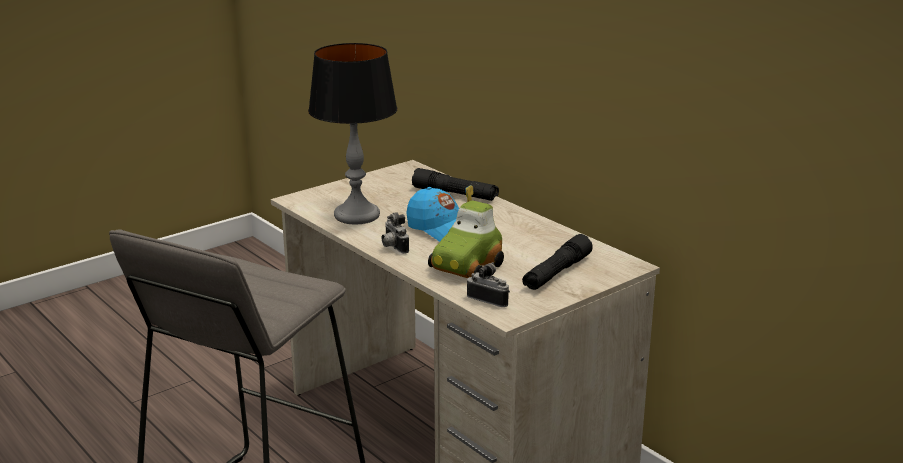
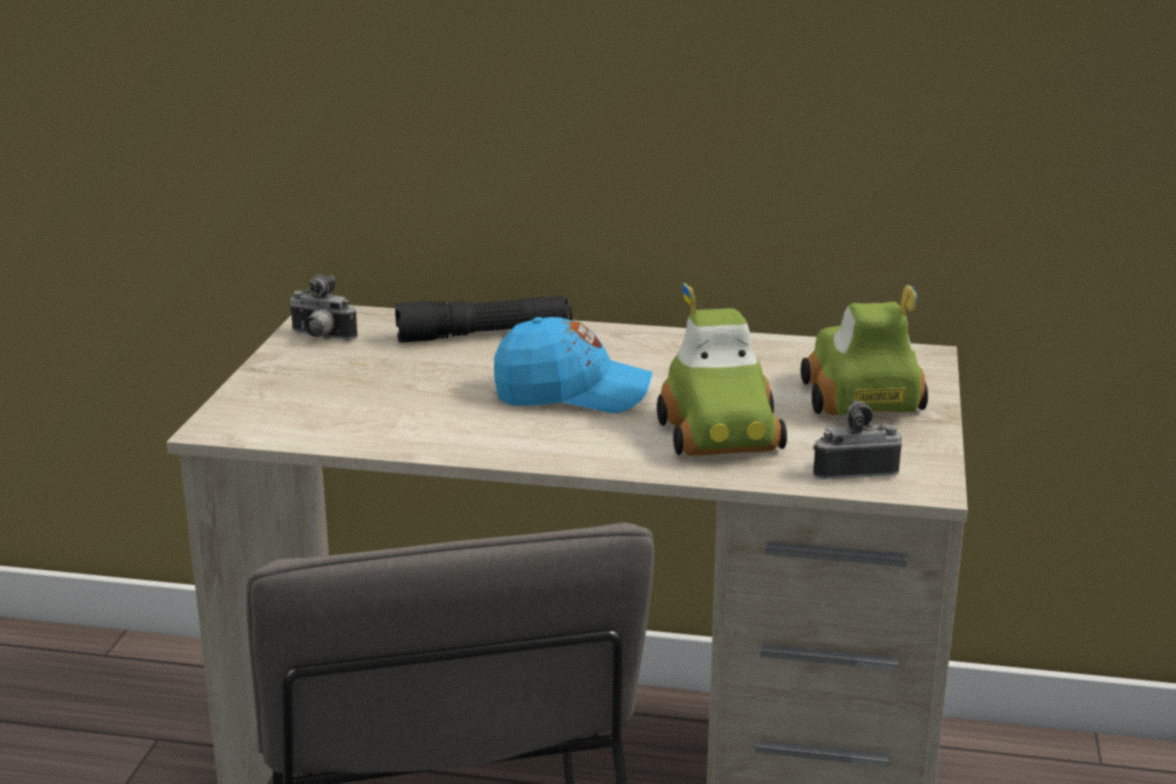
camera: 40 degrees left, 0 degrees up
(357, 215) = (389, 417): table lamp -> none
(393, 247) = (554, 447): camera -> camera (320, 338)
(556, 273) = (858, 399): black flashlight -> toy car

